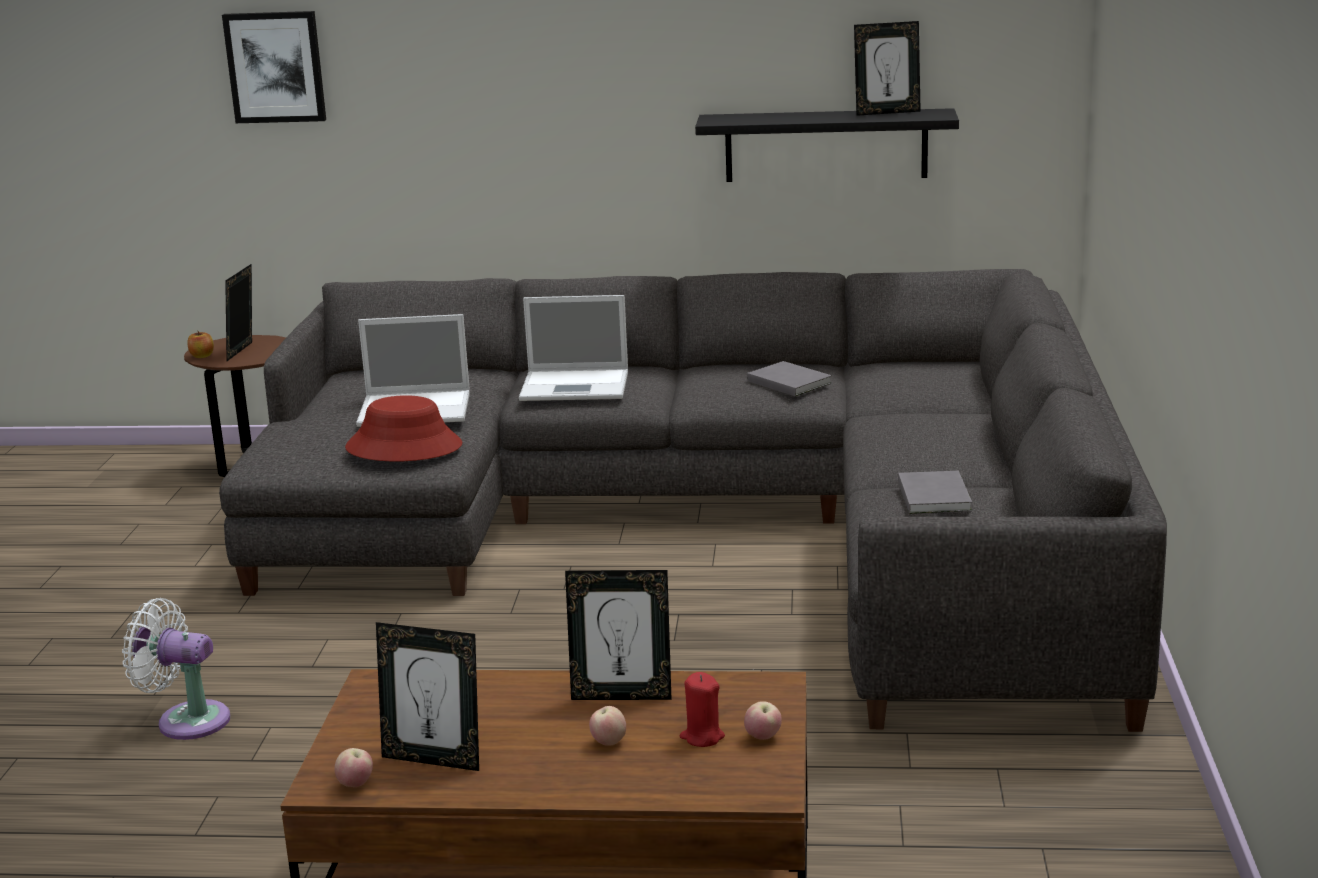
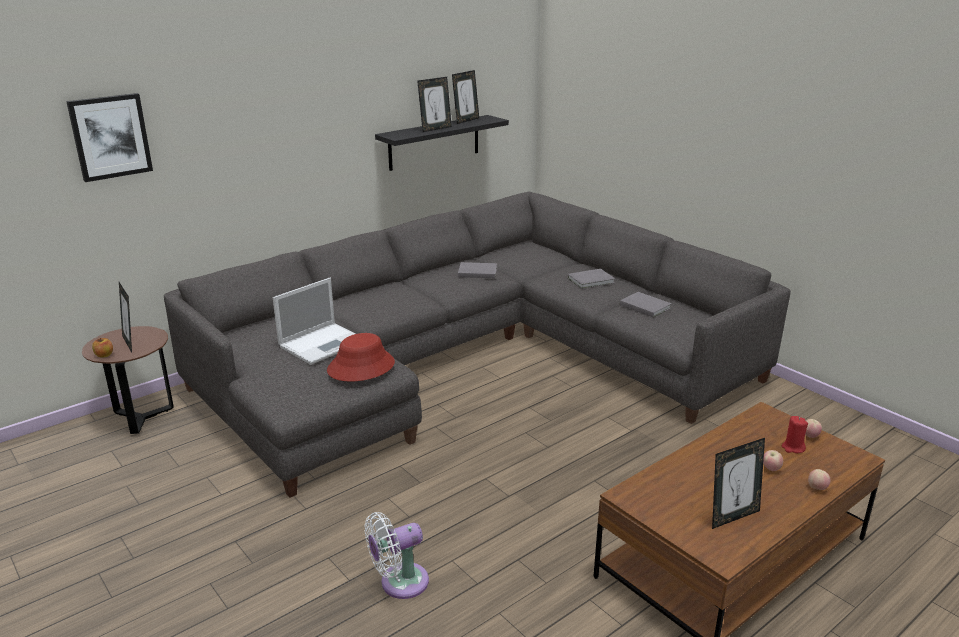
camera: 45 degrees left, 5 degrees up
(355, 785) = (733, 549): apple -> apple (817, 488)
(577, 386) = (380, 303): laptop -> none
(621, 695) = (729, 445): picture frame -> picture frame (435, 129)
(938, 439) = (592, 280): none -> grey book

